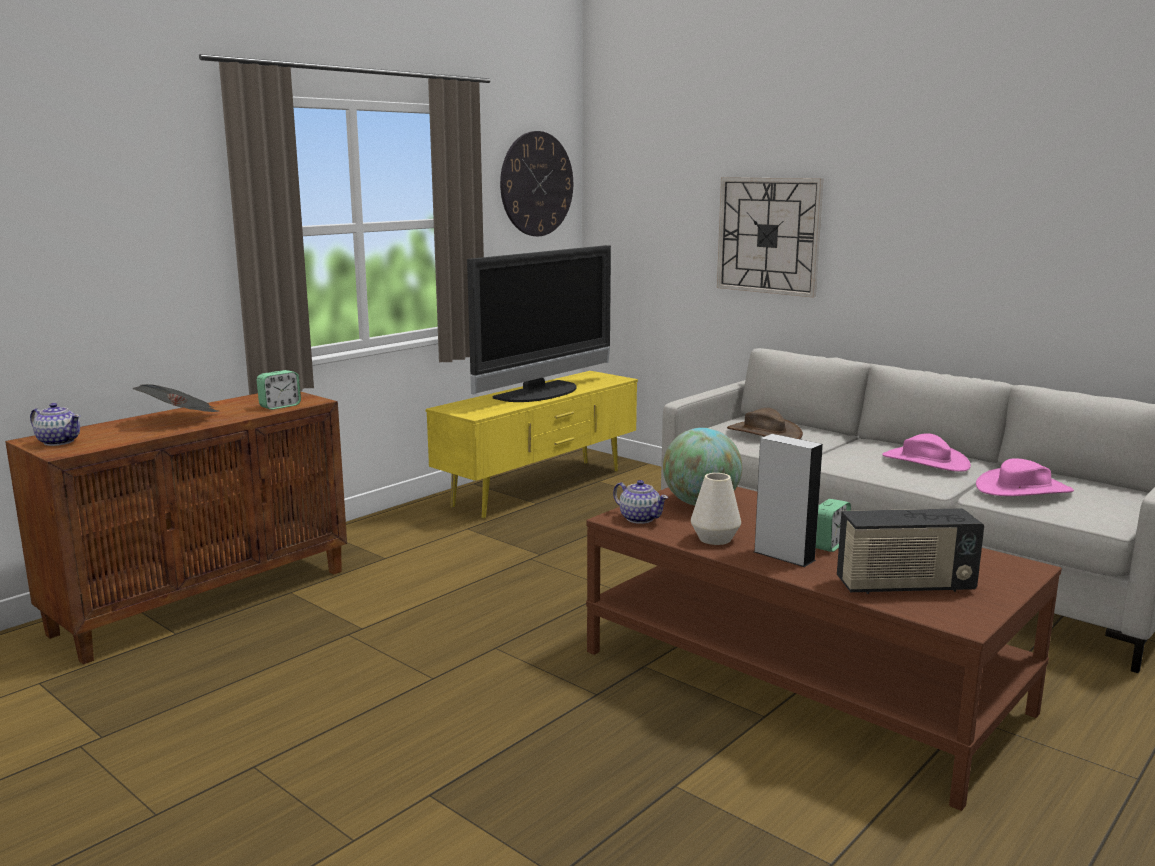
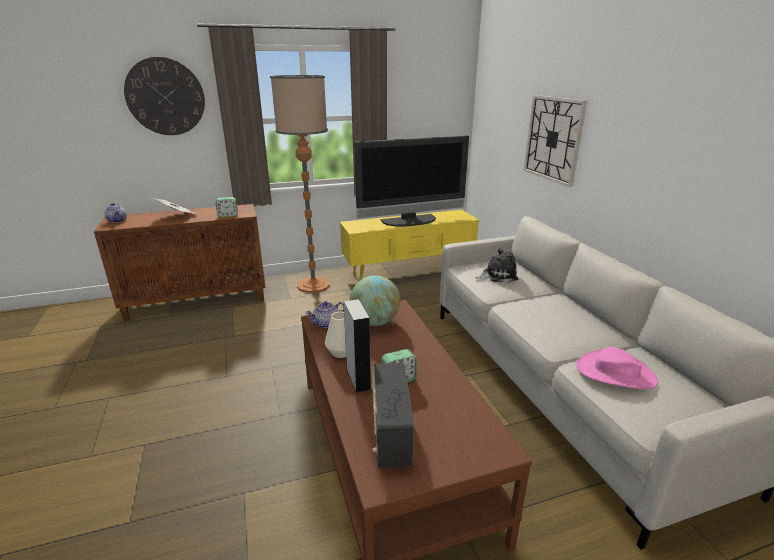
camera: 30 degrees right, 10 degrees up
(401, 533) = (313, 285): none -> floor lamp
(536, 184) = (436, 94): wall clock -> wall clock (165, 97)
(639, 518) = (327, 323): teapot -> teapot turned 75 degrees clockwise
(764, 433) = (497, 275): brown hat -> plush toy
(904, 586) = (390, 434): radio -> radio turned 60 degrees clockwise
(925, 461) = (574, 326): pink hat -> none

